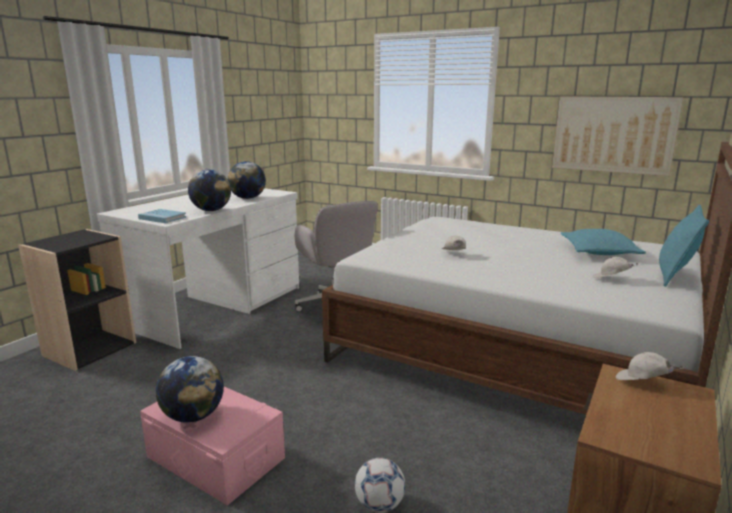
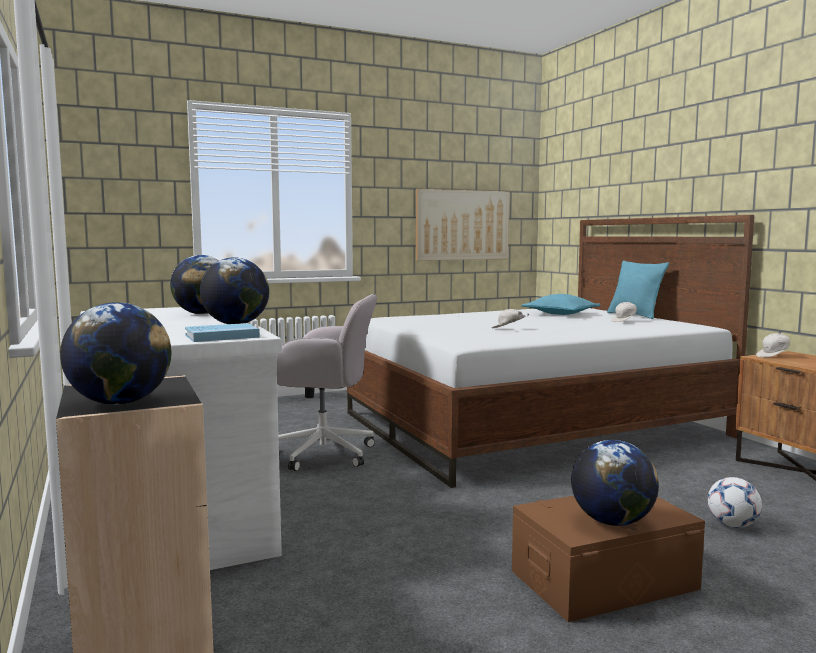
camera: 55 degrees left, 10 degrees down
(50, 243) = (120, 403): none -> globe
(215, 457) = (603, 580): pink storage box -> brown storage box

